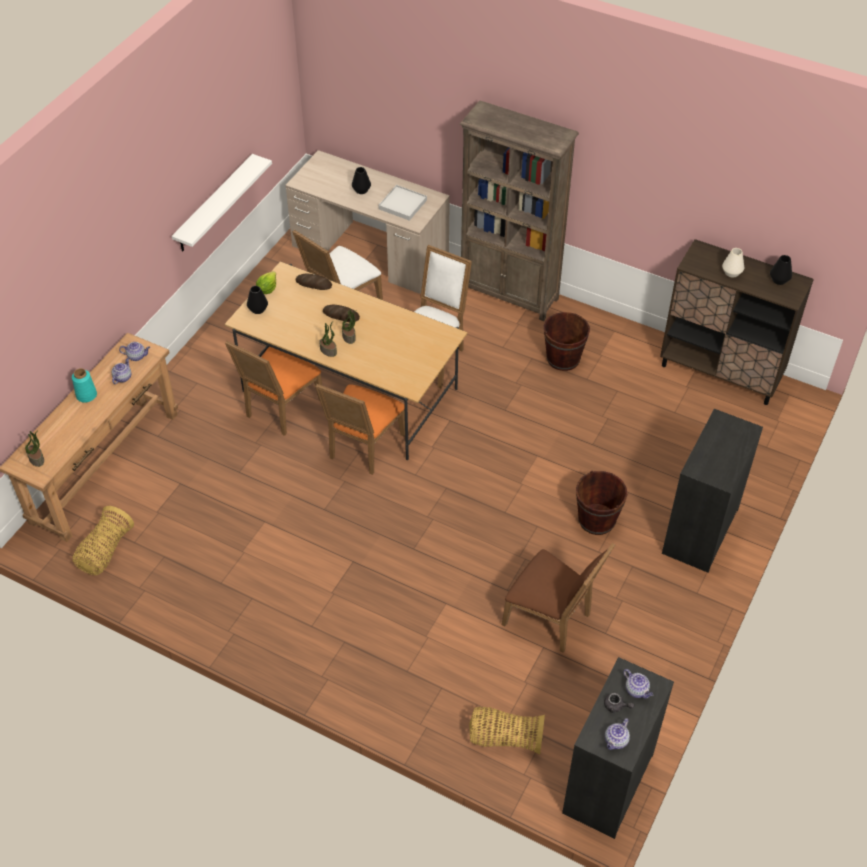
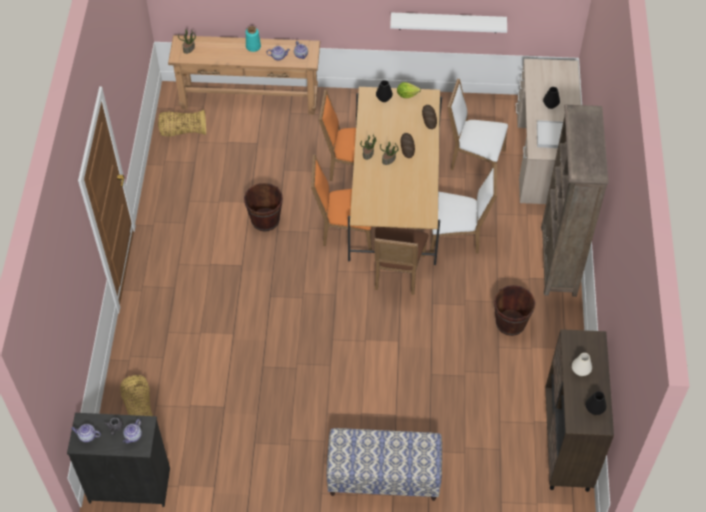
camera: 65 degrees right, 5 degrees up
(551, 619) = (250, 404): brown chair -> brown chair (397, 274)
(596, 520) = (356, 402): brown bucket -> brown bucket (265, 220)
(699, 531) = (383, 477): black dresser -> bench

